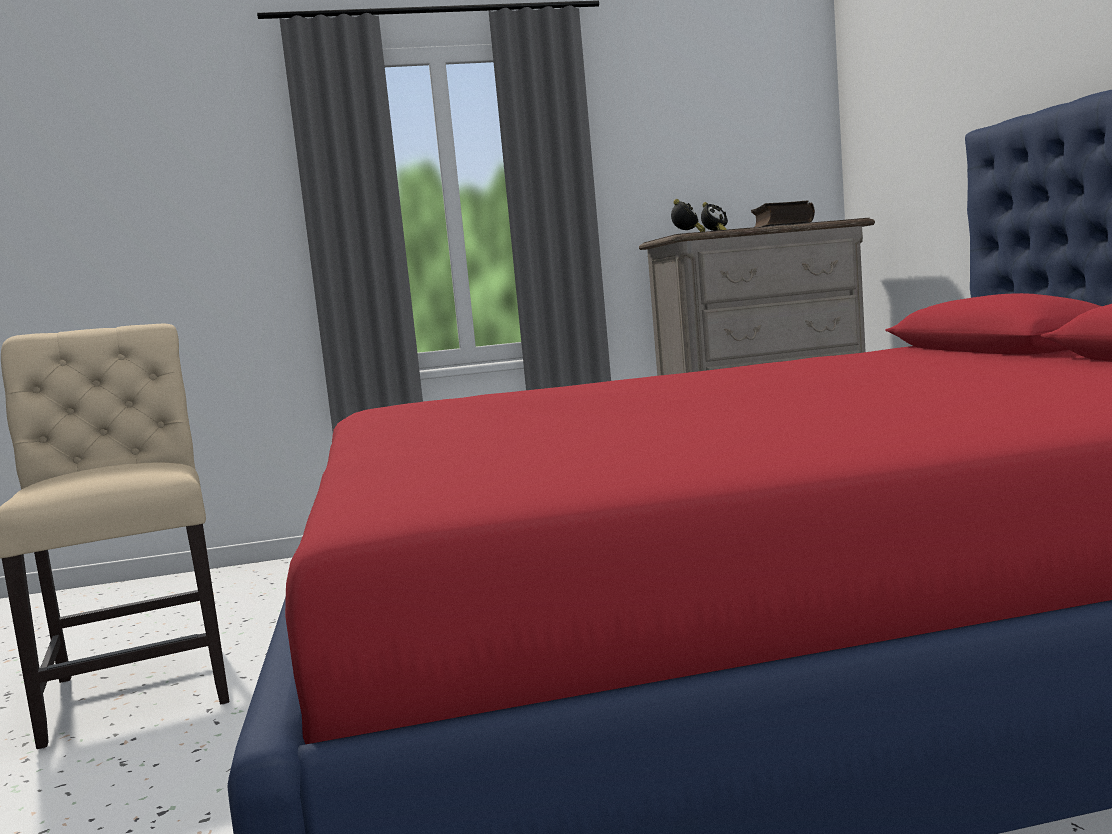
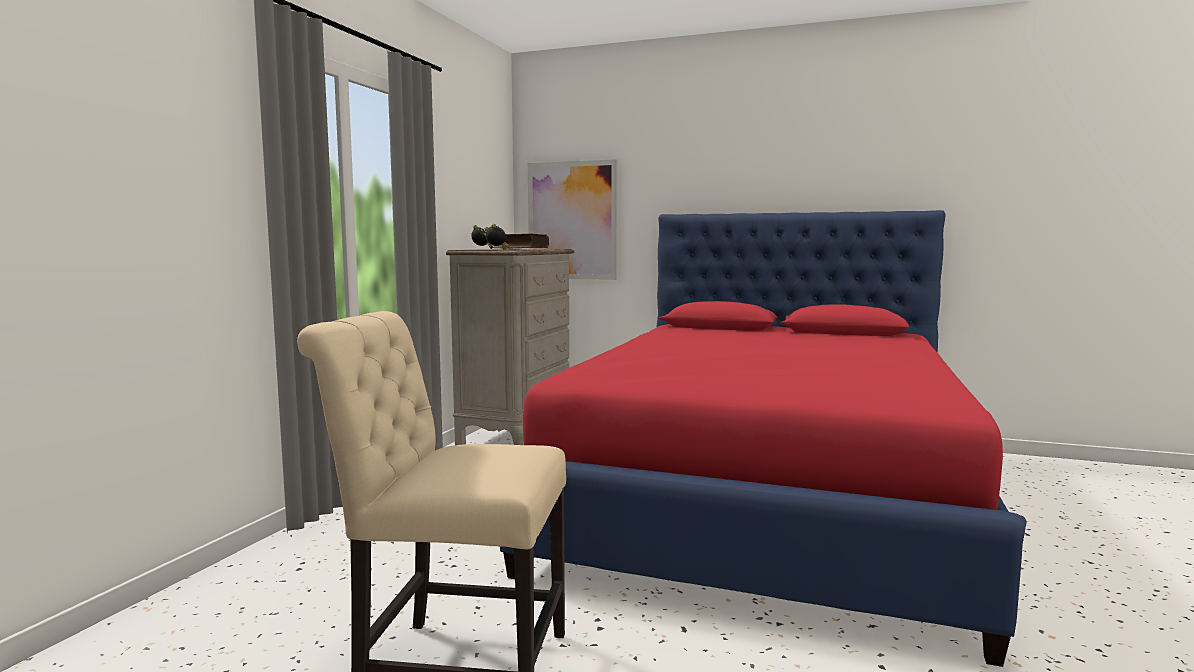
camera: 60 degrees left, 0 degrees up
(895, 168) = (572, 220): none -> picture

